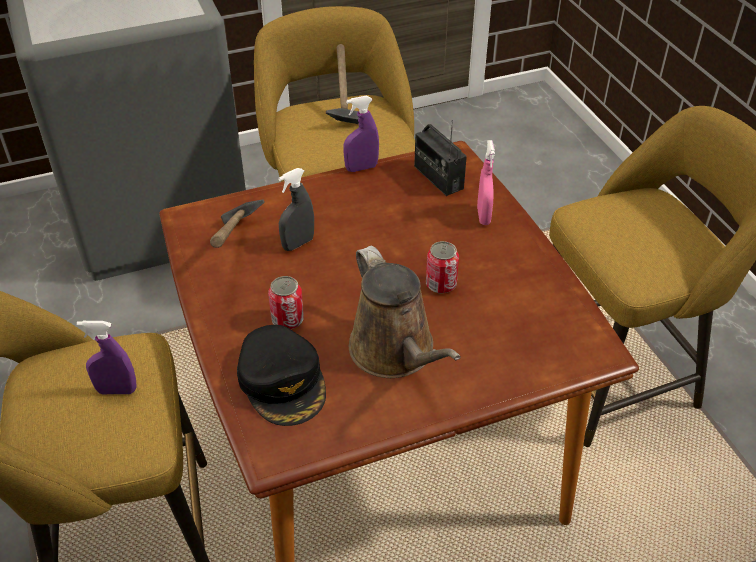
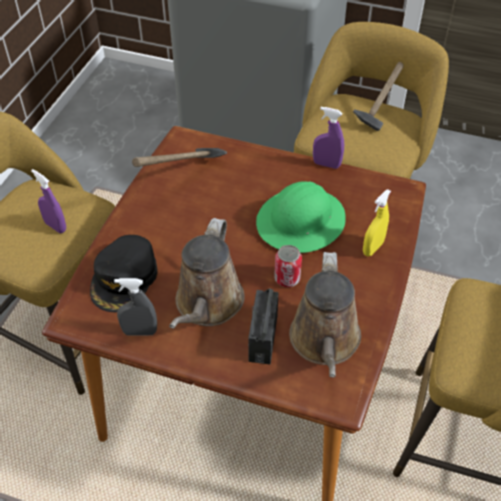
camera: 40 degrees right, 5 degrees up
(287, 320) = (168, 241): can -> none
(298, 243) = (228, 195): grey spray bottle -> grey spray bottle (140, 332)
(397, 229) = (301, 222): none -> green hard hat
(438, 177) = (372, 201): radio -> radio (262, 338)
(483, 216) = (373, 248): pink spray bottle -> yellow spray bottle
(534, 316) = (325, 342): none -> brown watering can

